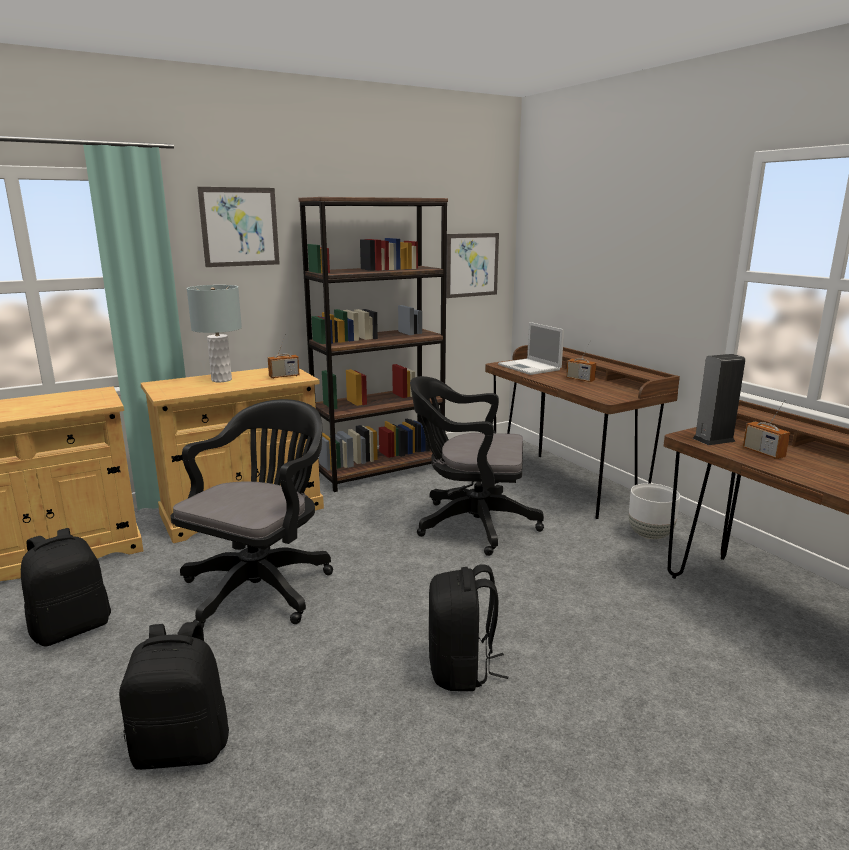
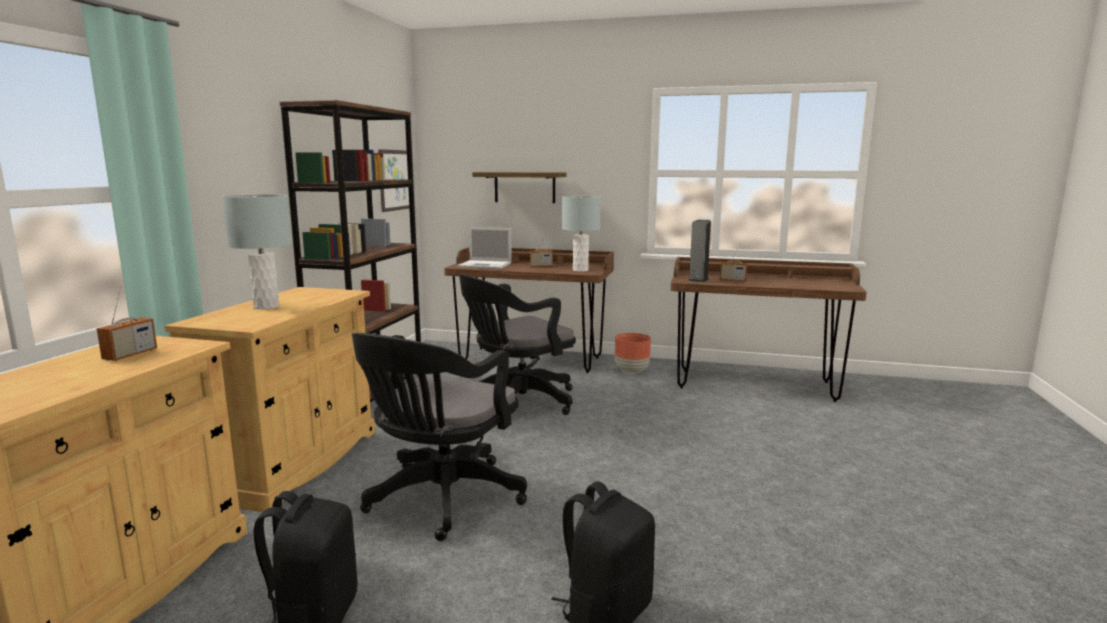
camera: 45 degrees left, 5 degrees down
(240, 227) = (228, 130): picture -> none
(262, 586) = (440, 500): black office chair -> black office chair turned 135 degrees counterclockwise
(284, 376) = (326, 294): radio -> radio (130, 355)
(461, 670) = (673, 476): black backpack -> none
(600, 281) = (524, 187): none -> shelf
(607, 393) = (580, 270): none -> grey table lamp
(650, 535) = (632, 371): white planter -> brown planter

